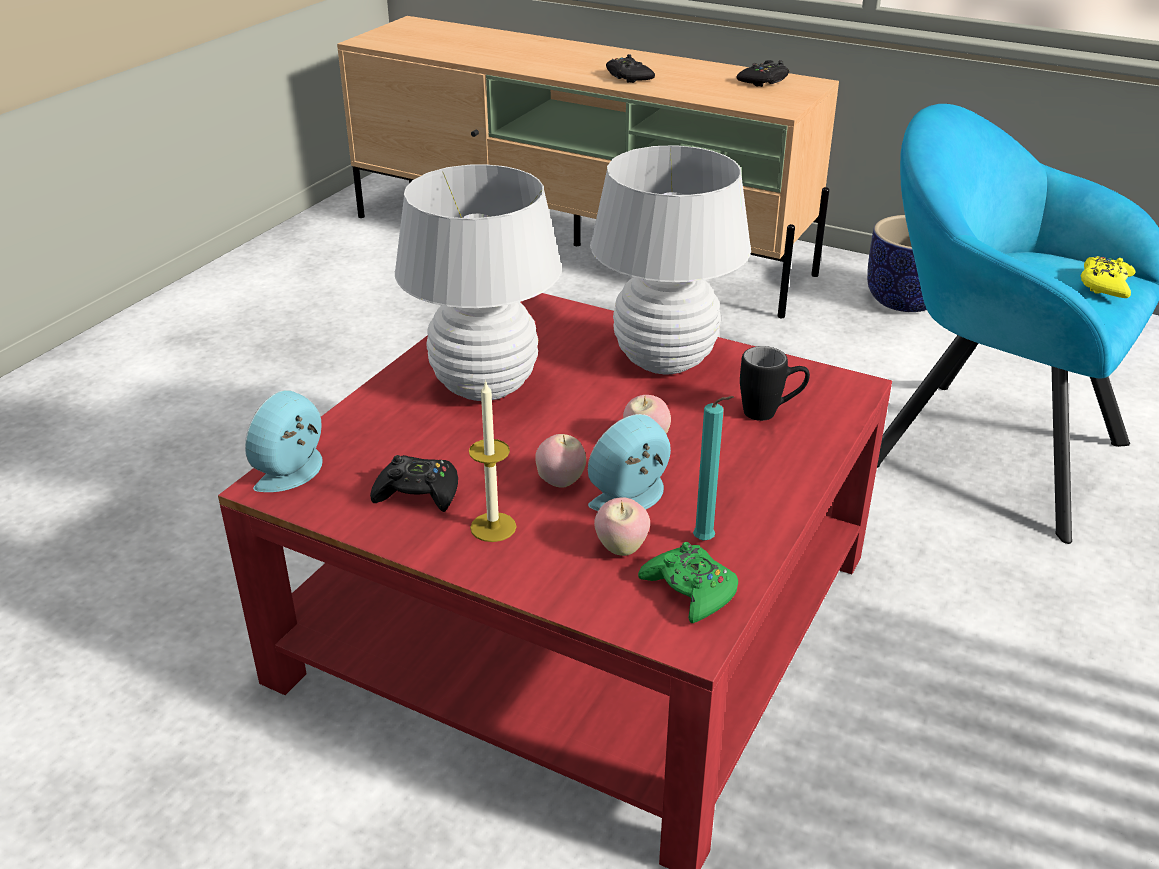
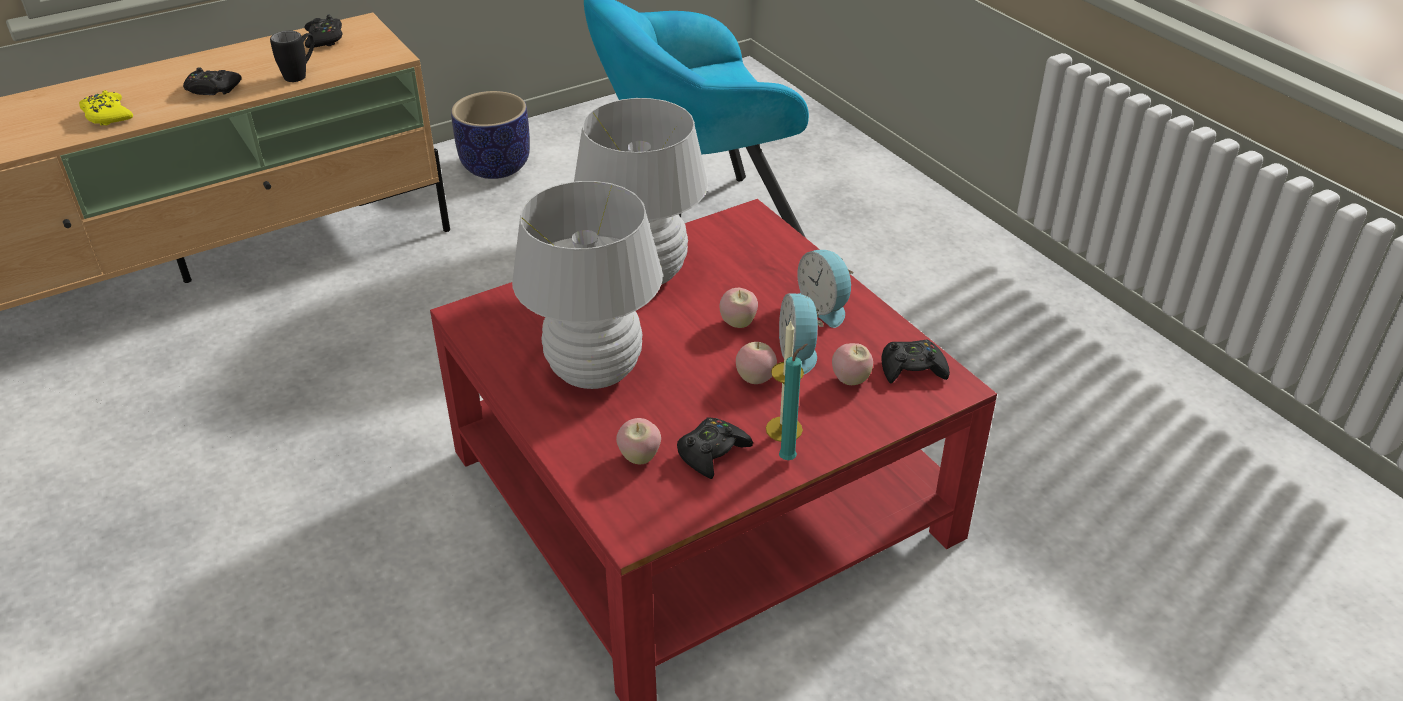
camera: 60 degrees left, 5 degrees up
(295, 472) = (626, 512): alarm clock -> alarm clock (825, 307)
(379, 452) = (639, 457): none -> apple
(690, 590) = (912, 368): green game controller -> black game controller
(707, 541) = (869, 343): turquoise candle -> turquoise candle (790, 458)
(770, 413) = (752, 259): black mug -> black mug (301, 74)
(1105, 285) = (732, 75): yellow game controller -> yellow game controller (107, 115)

